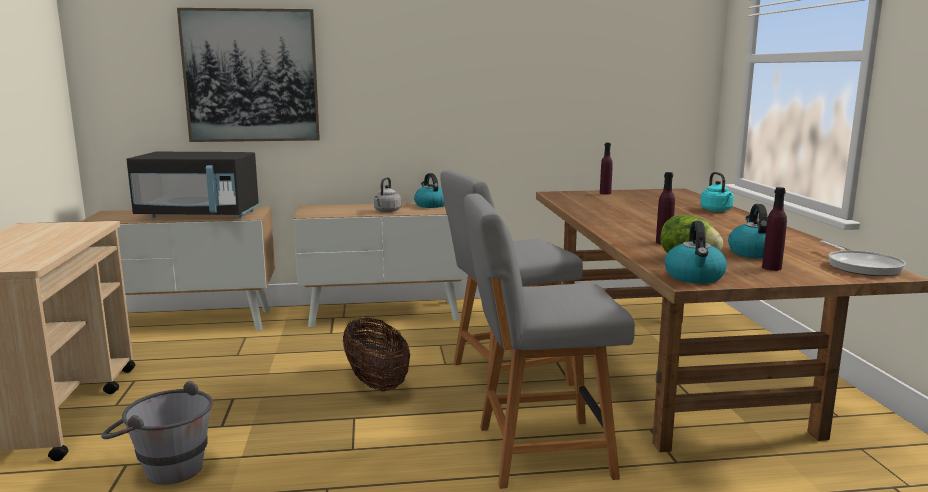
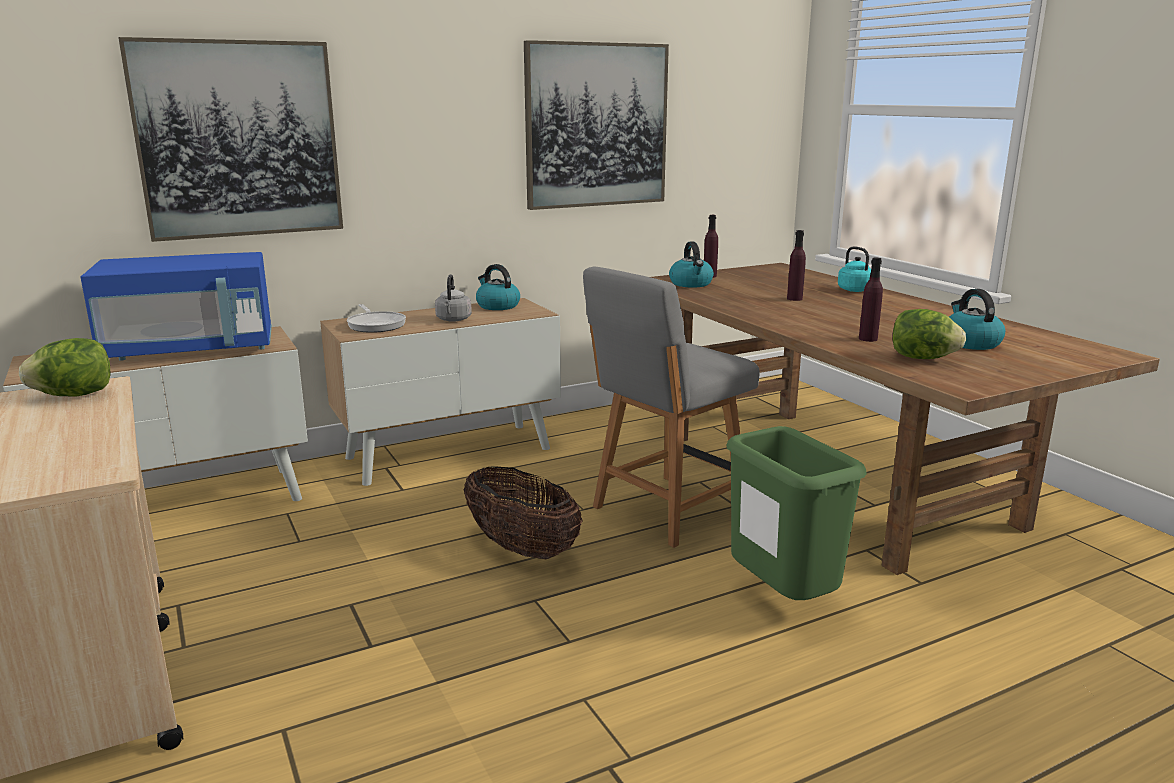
camera: 20 degrees left, 5 degrees up
(75, 227) = (74, 395): none -> lettuce
(164, 468) = (343, 722): grey bucket -> none
(199, 215) = (191, 350): black microwave -> blue microwave
(525, 71) = (596, 126): none -> picture
(539, 452) = (780, 600): grey chair -> green trash can
(694, 277) = (961, 381): kettle -> kettle (691, 284)
(771, 268) = (1012, 360): purple bottle -> purple bottle (794, 299)
(861, 266) = (1083, 349): frying pan -> frying pan (376, 325)

